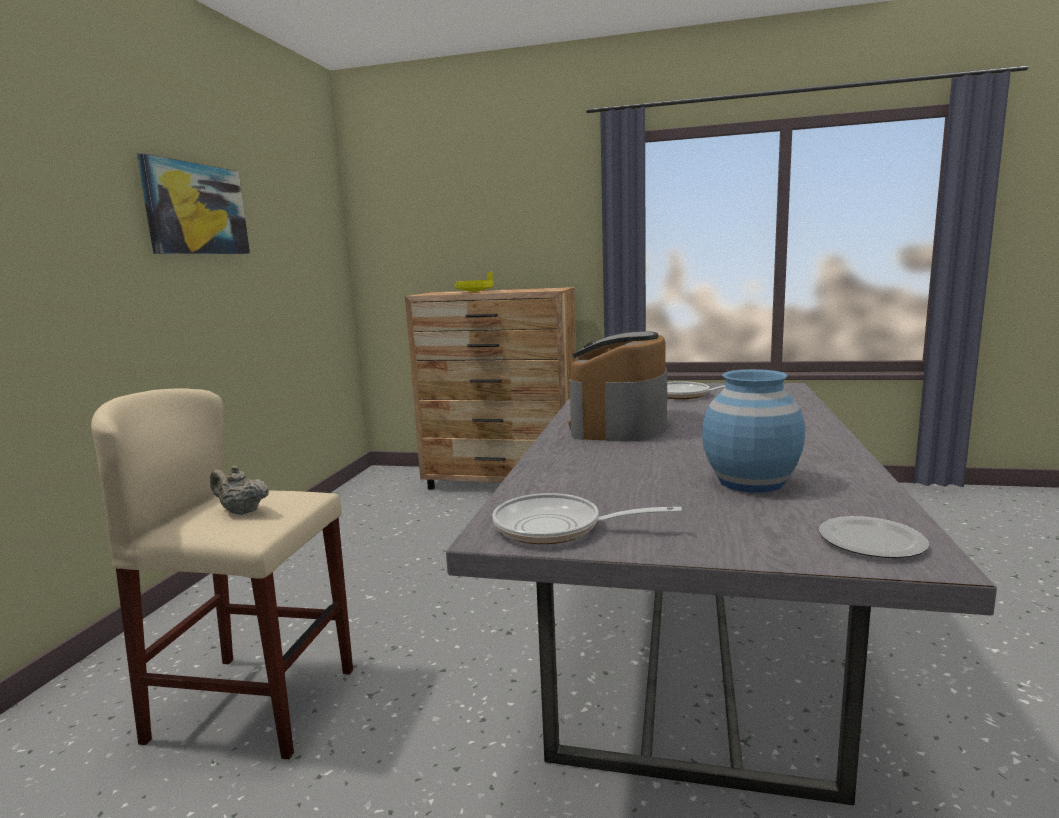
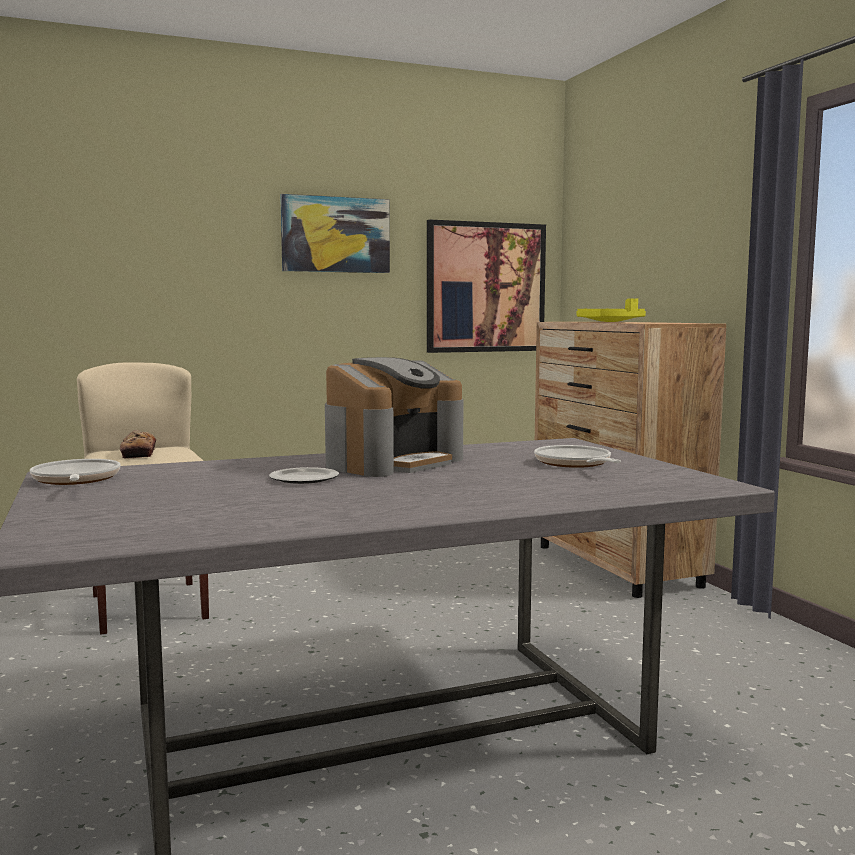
camera: 55 degrees right, 5 degrees down
(241, 511) = (138, 453): beige teapot -> bread
(311, 266) = (485, 287): none -> picture
(619, 425) = (393, 462): coffee machine -> coffee machine turned 150 degrees clockwise
(750, 482) = (226, 503): blue vase -> none
(870, 540) = (77, 537): plate -> plate (305, 478)

